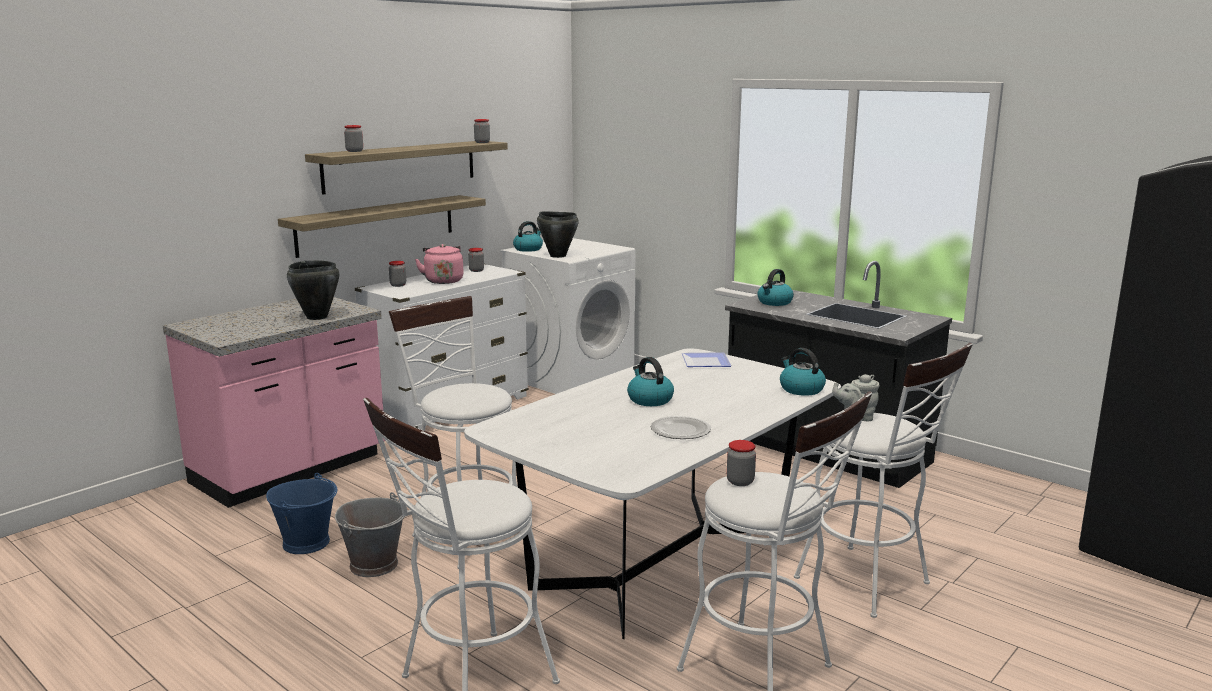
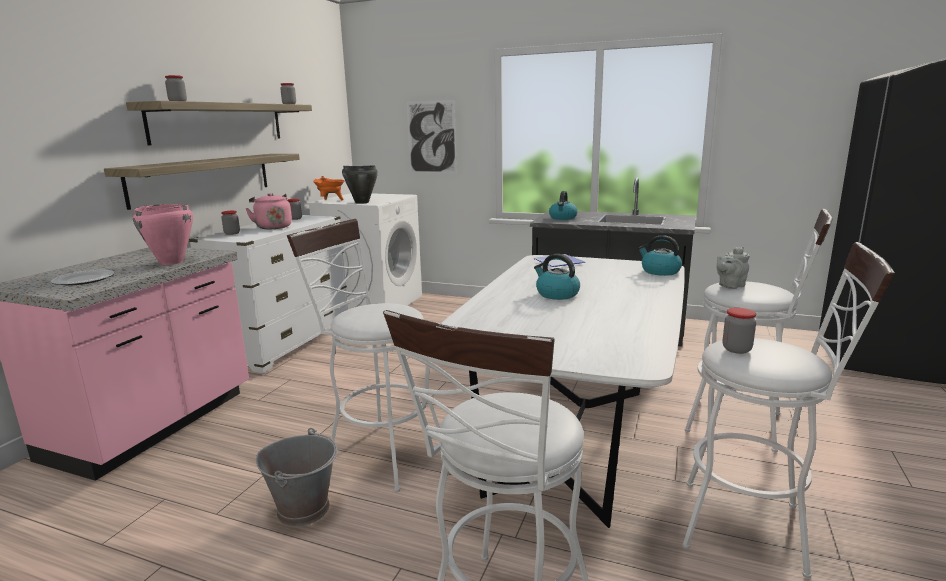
camera: 20 degrees left, 0 degrees up
(307, 542) = (212, 501): blue bucket -> none
(316, 317) = (171, 262): black cooking pot -> pink cooking pot
(528, 249) = (330, 200): kettle -> orange cooking pot
(658, 179) = (431, 137): none -> picture
(680, 431) = (622, 314): plate -> plate (84, 280)

